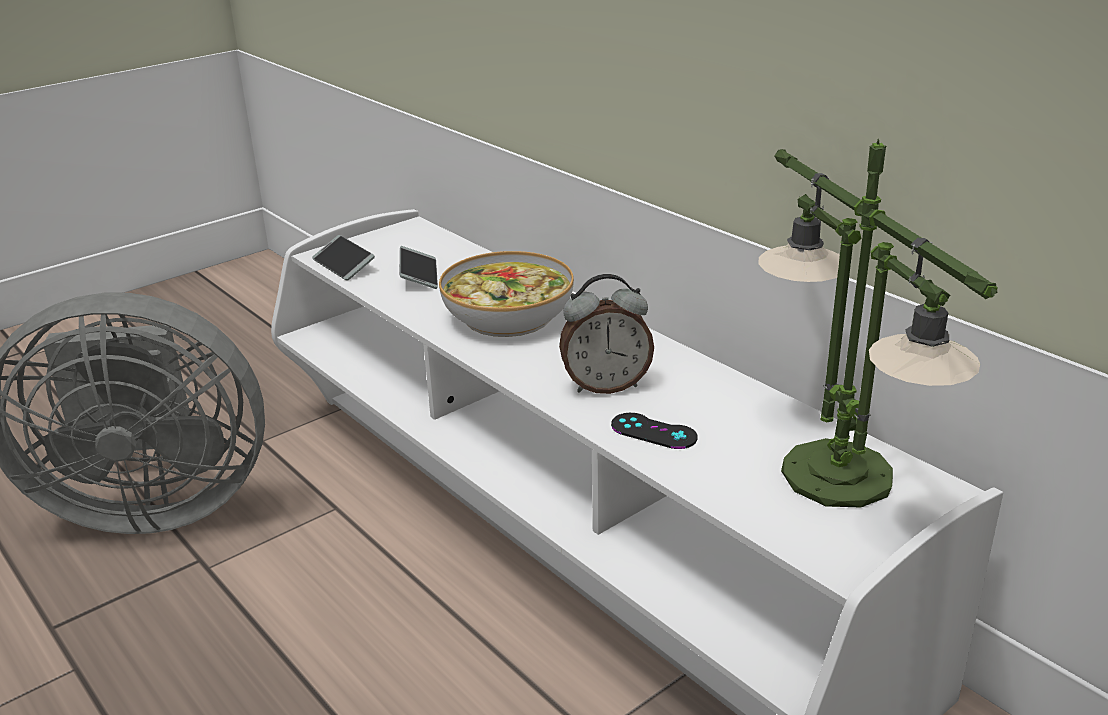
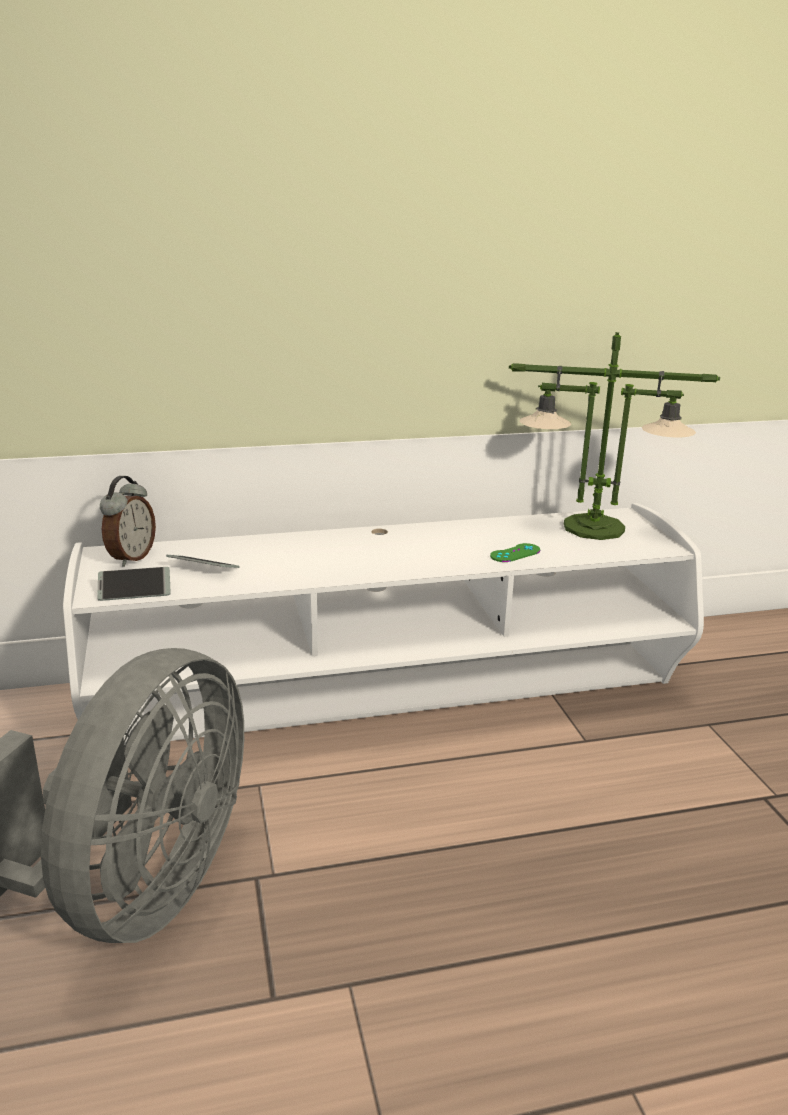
camera: 65 degrees left, 5 degrees down
(509, 316) = (319, 555): bowl -> none
(606, 385) = (450, 551): alarm clock -> alarm clock (130, 558)
(653, 431) = (515, 553): black game controller -> green game controller

